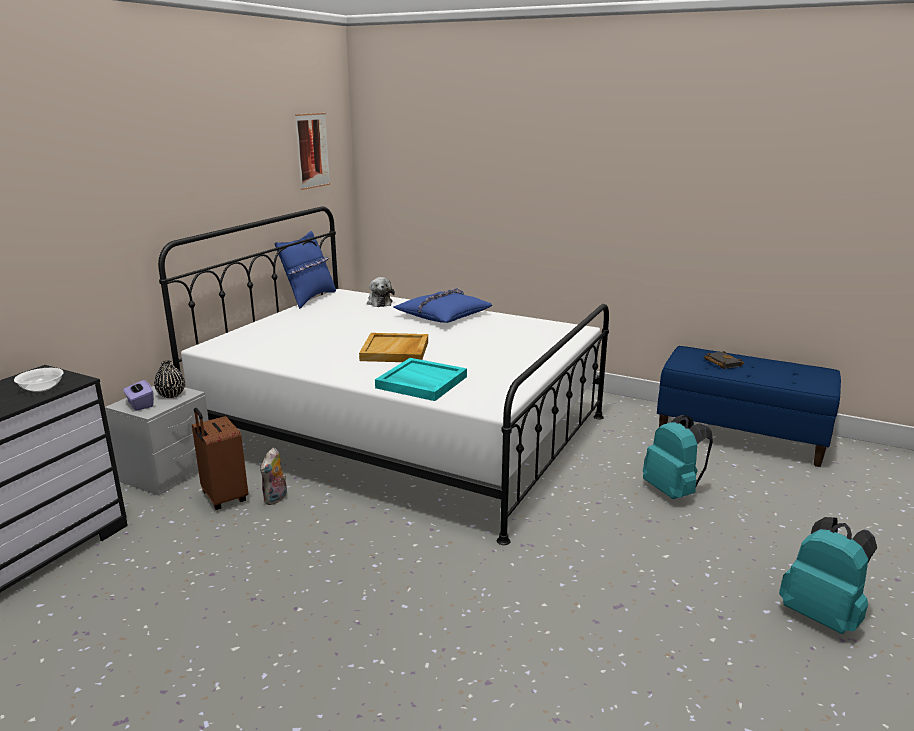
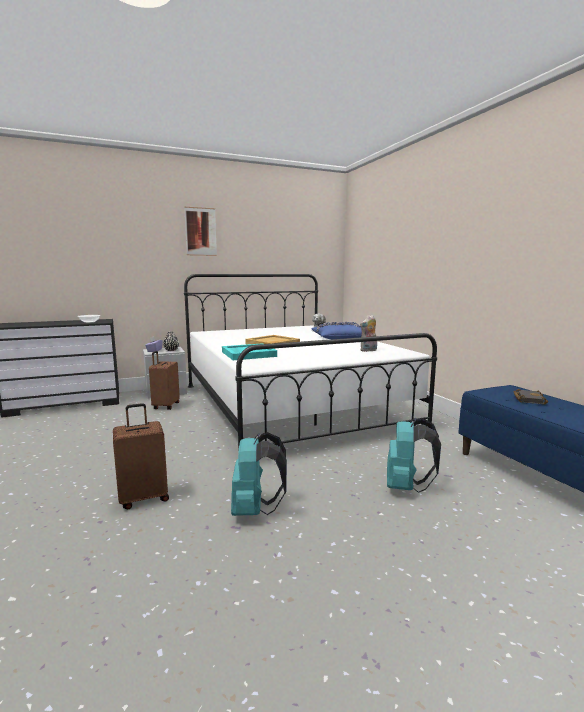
camera: 40 degrees right, 10 degrees down
(276, 499) = (182, 413): plush toy -> plush toy (368, 350)
(309, 298) = (290, 326): blue pillow -> none
(312, 151) = (309, 242): picture -> picture (200, 231)
(477, 631) = (144, 498): none -> brown suitcase
(822, 615) = (380, 626): turquoise backpack -> turquoise backpack (255, 510)

